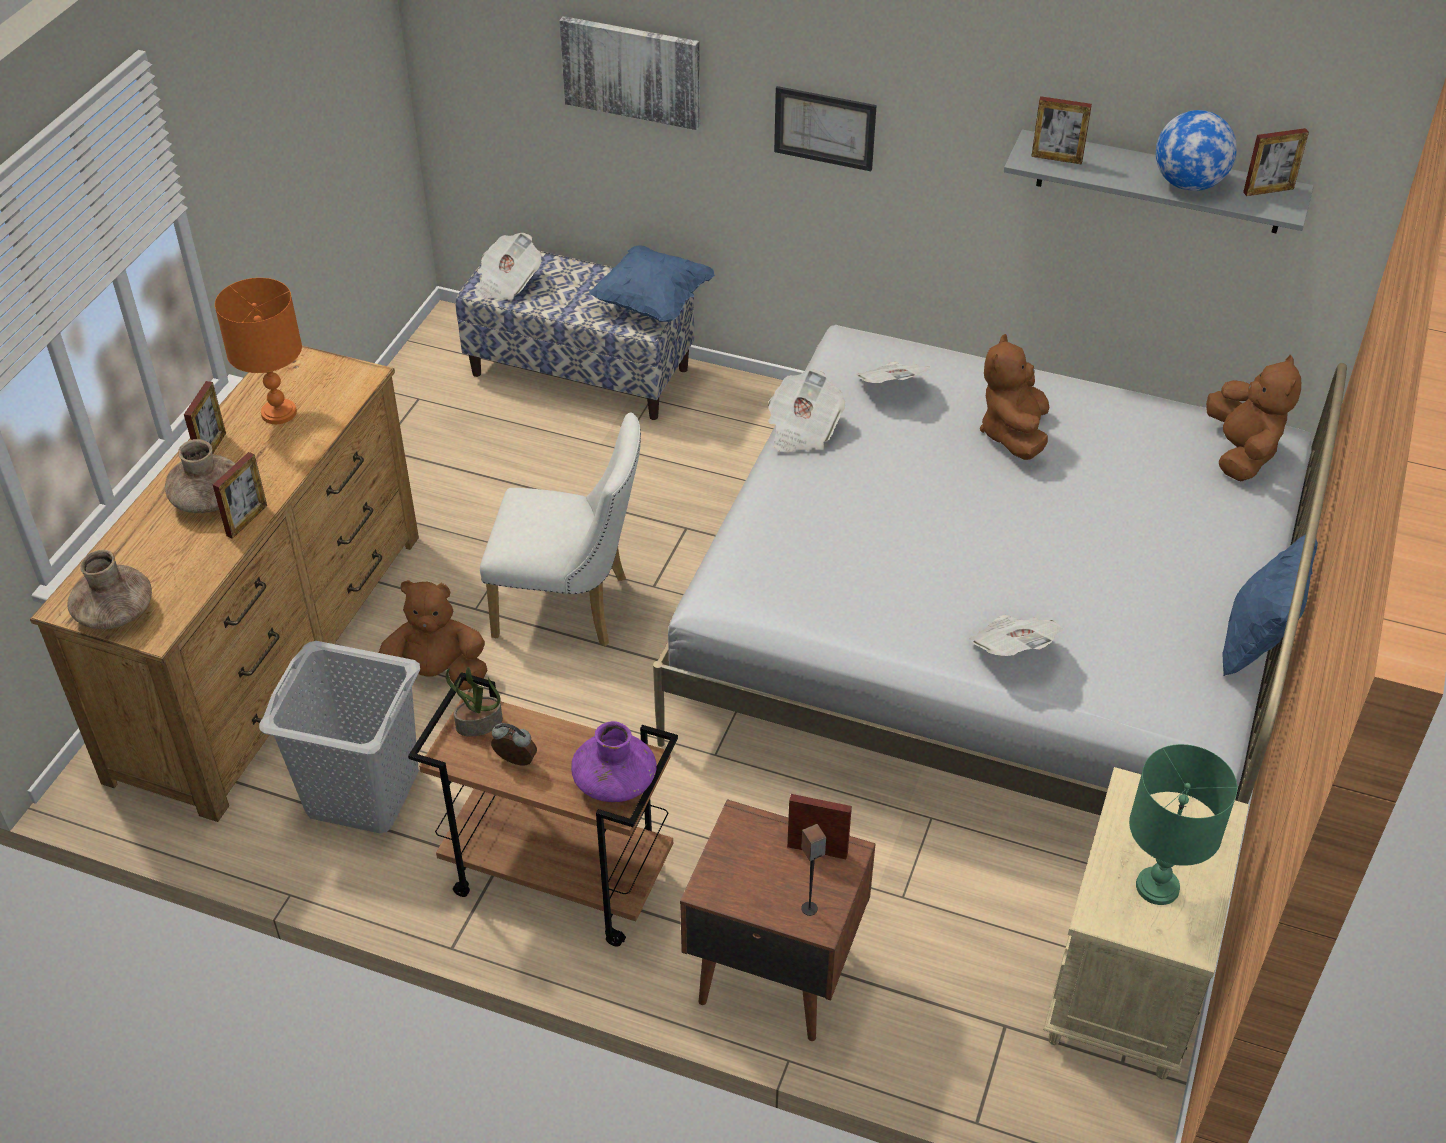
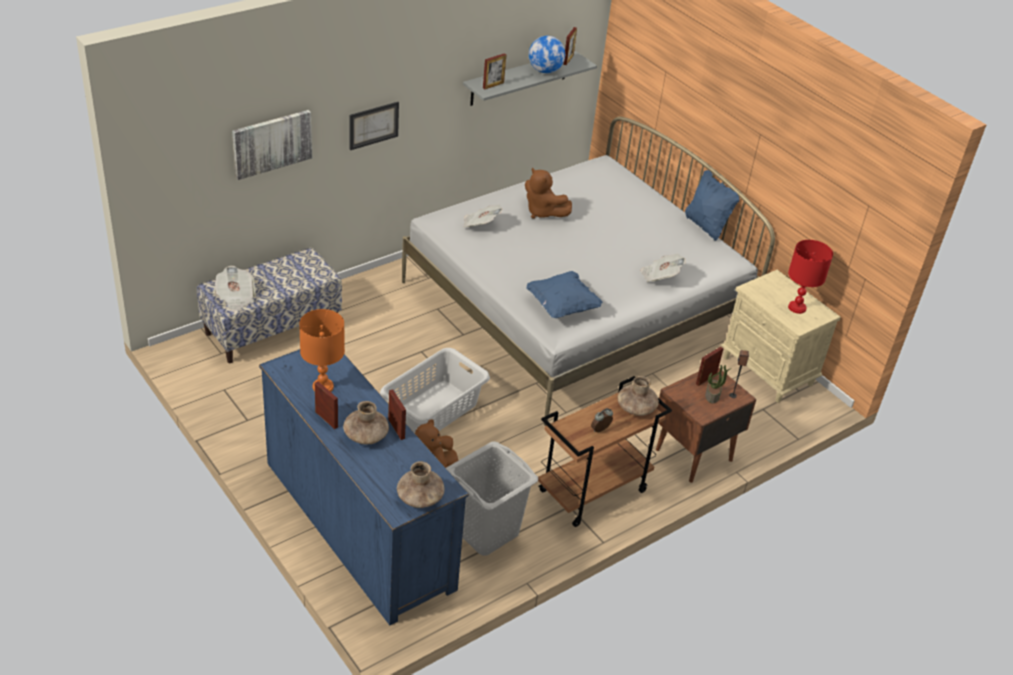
camera: 60 degrees left, 5 degrees down
(270, 652) = (358, 524): brown dresser -> blue dresser
(479, 724) = (569, 431): potted plant -> potted plant (712, 396)
(571, 607) = (434, 410): white chair -> grey laundry basket
(614, 781) = (636, 408): purple vase -> brown vase
(652, 303) = (310, 263): blue pillow -> blue pillow (562, 306)
(802, 430) = (481, 259): newspaper -> none
(1158, 886) = (797, 307): green table lamp -> red table lamp
(1241, 453) = (608, 172): brown plush toy -> none

